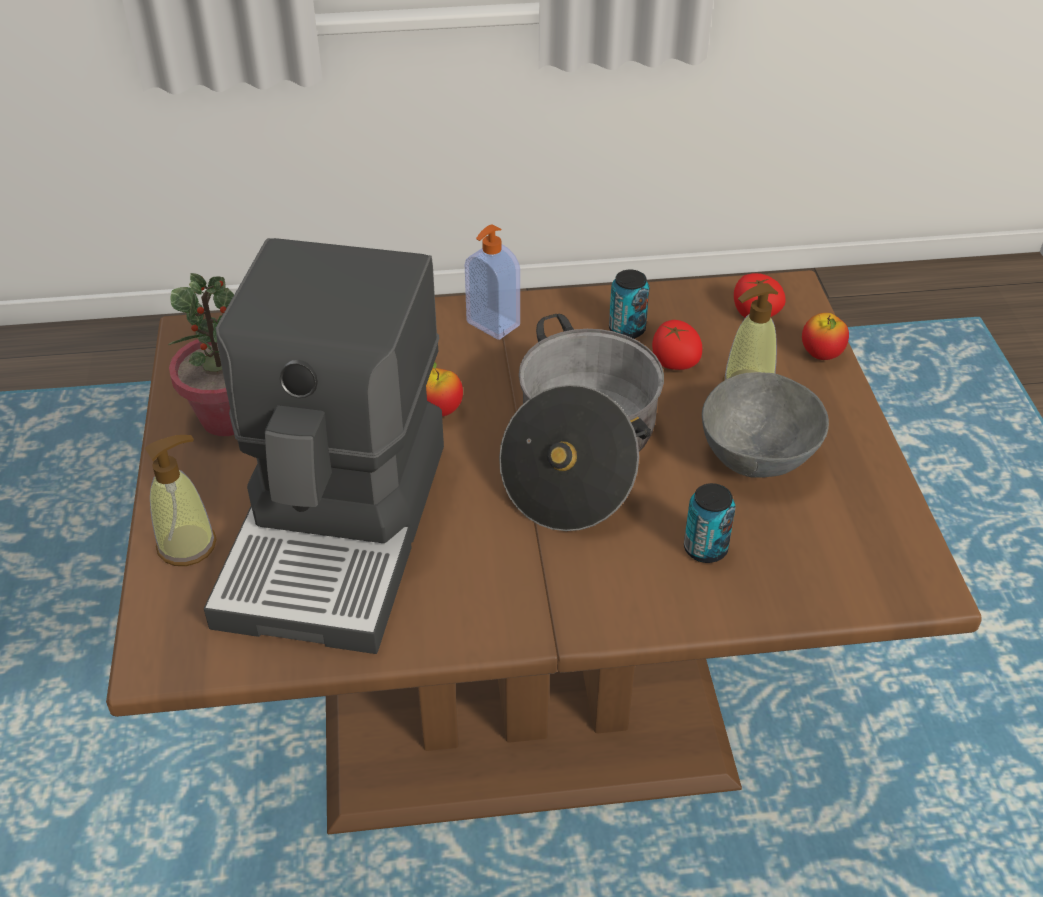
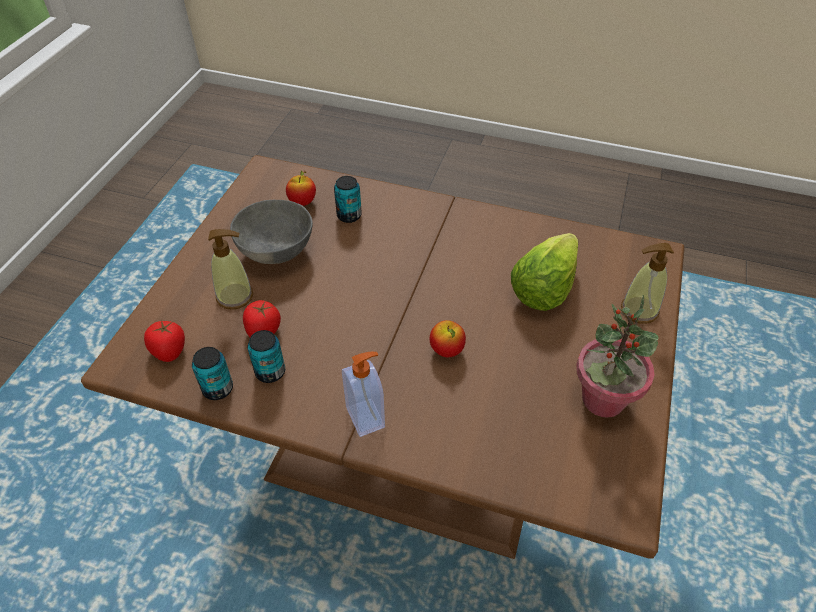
camera: 155 degrees left, 5 degrees up
(340, 529) = (542, 289): coffee machine -> lettuce
(580, 452) = (374, 288): cooking pot -> none
(666, 301) = (218, 389): none -> can
(821, 355) = (166, 301): apple -> apple (302, 202)

